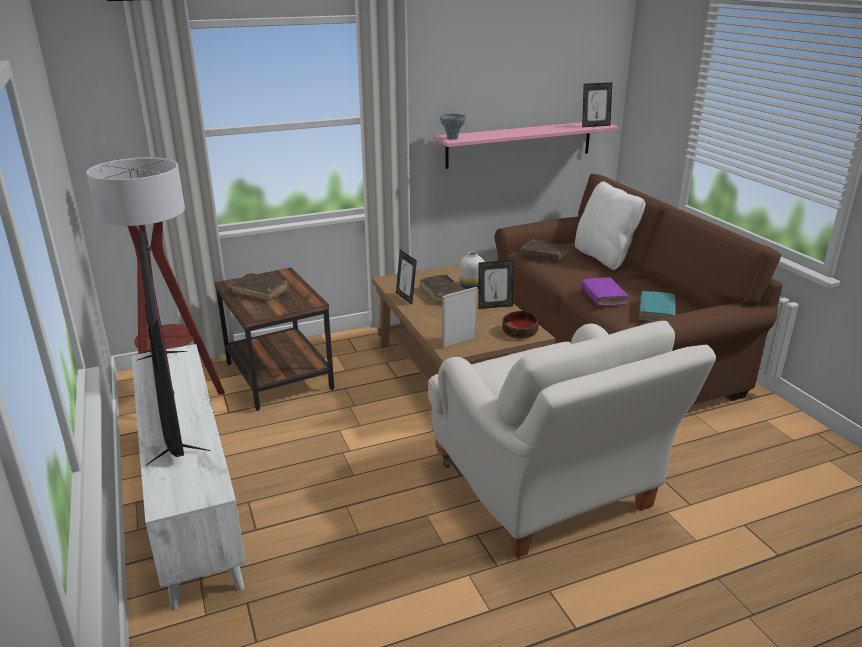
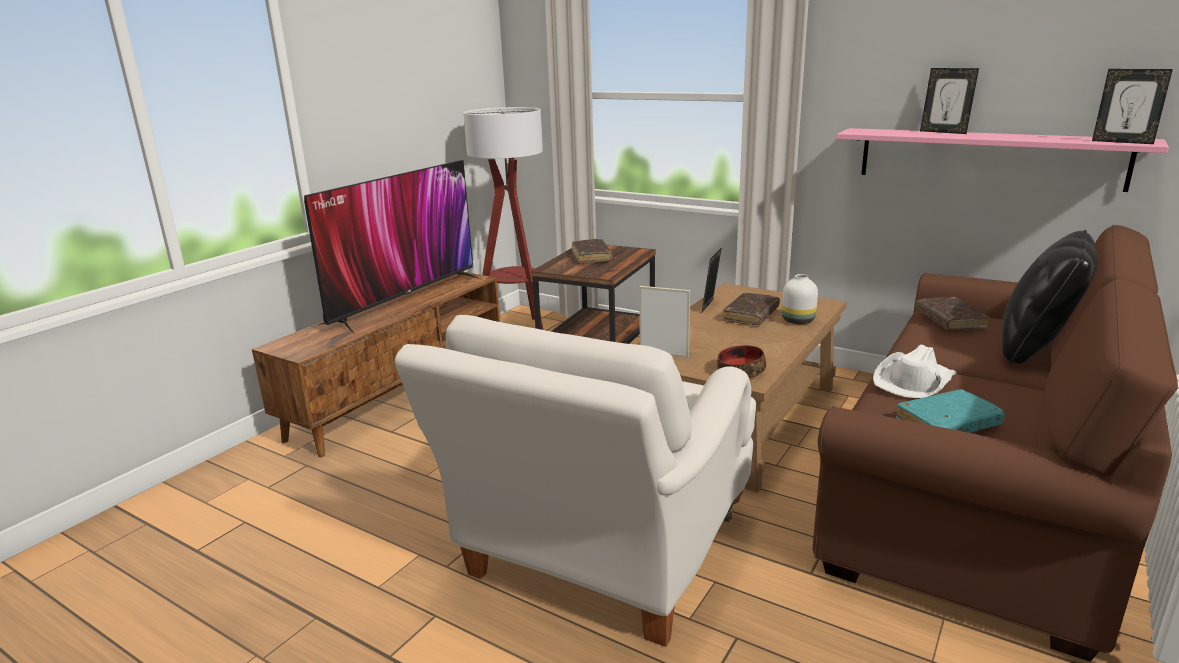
camera: 55 degrees right, 5 degrees down
(190, 502) = (400, 395): white tv stand -> brown tv stand
(452, 138) = (857, 131): grey vase -> none
(495, 306) = (776, 343): picture frame -> picture frame (944, 132)
(603, 296) = (914, 381): purple book -> white hat
(604, 257) = (1036, 350): white pillow -> black pillow

